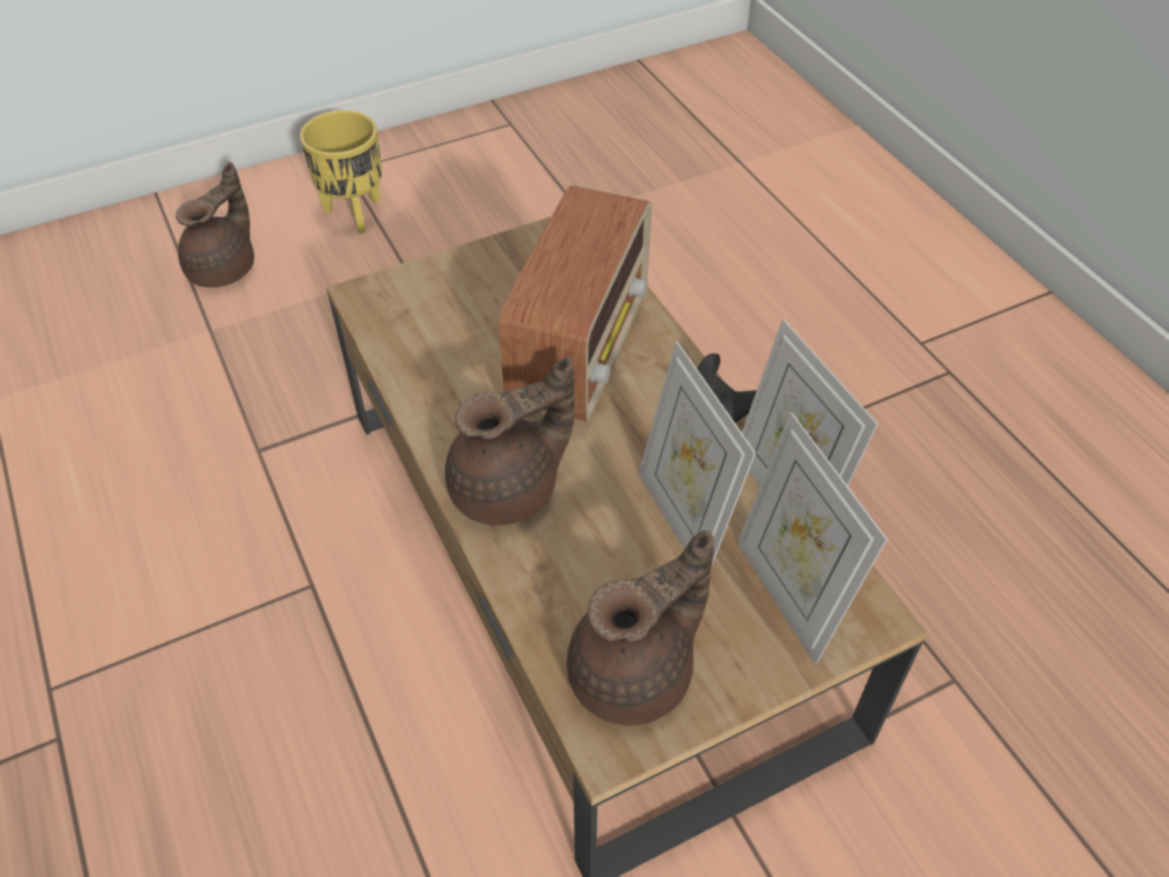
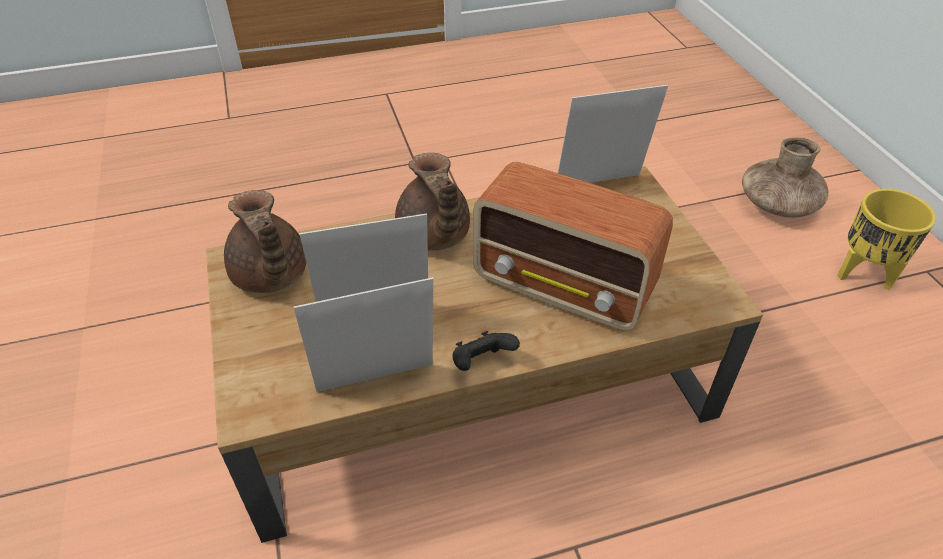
camera: 100 degrees right, 5 degrees down
(225, 268) = (777, 205): brown teapot -> brown vase
(789, 595) = (289, 366): picture frame -> picture frame (600, 186)

